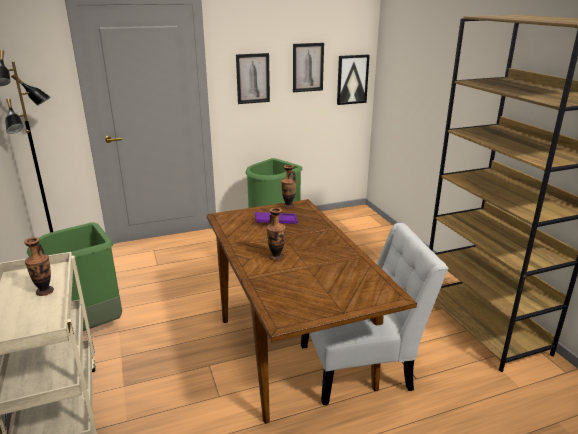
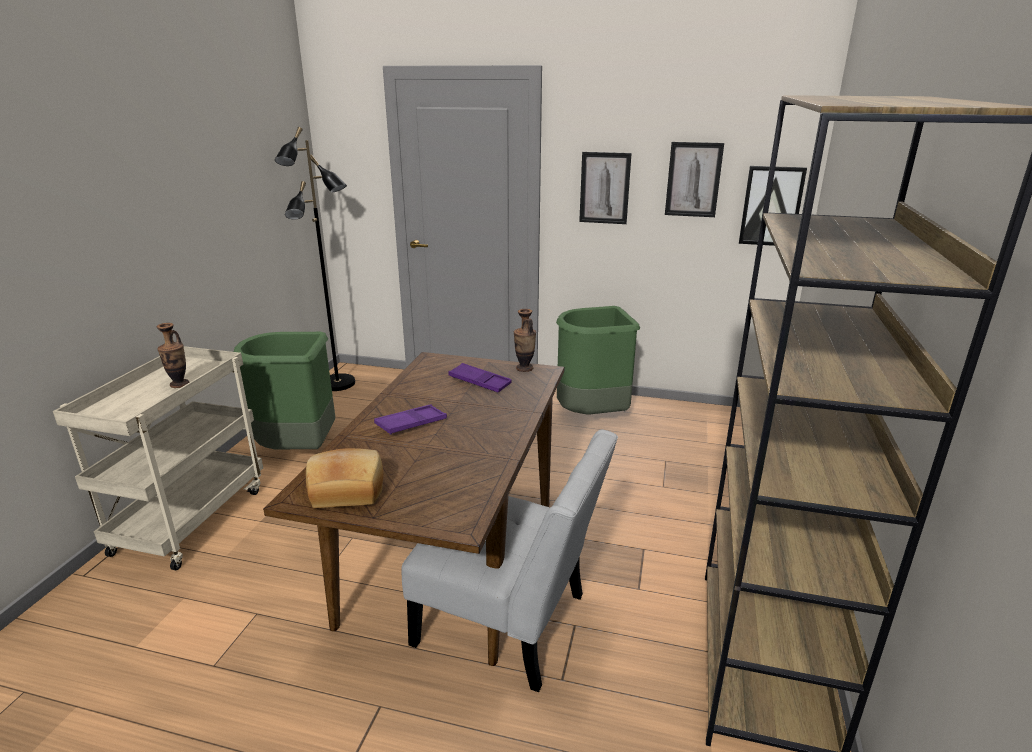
camera: 35 degrees right, 0 degrees up
(276, 257) = (411, 424): vase -> purple tray
(304, 305) = (347, 490): none -> bread

